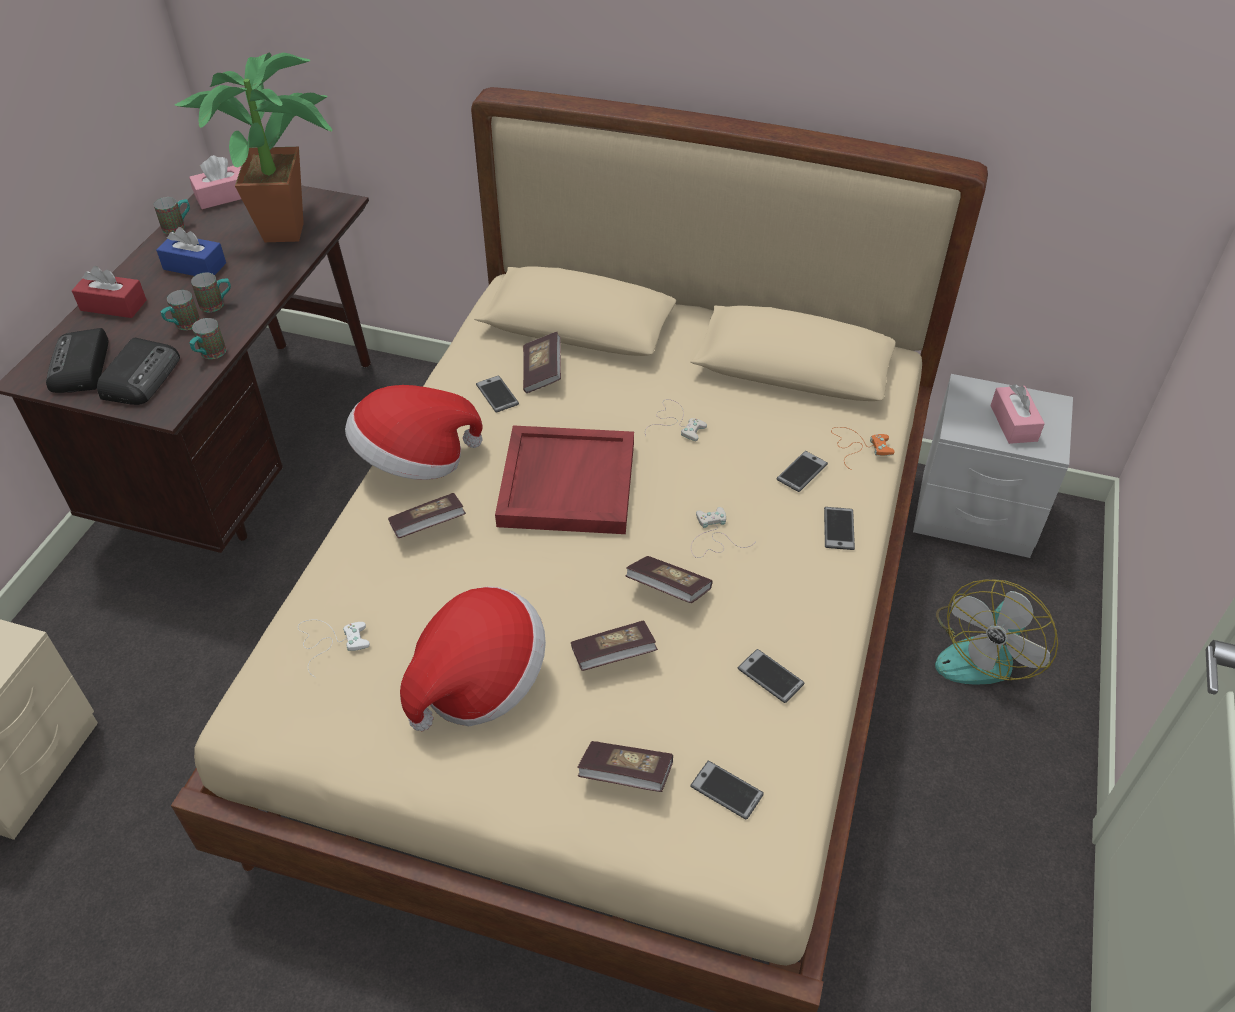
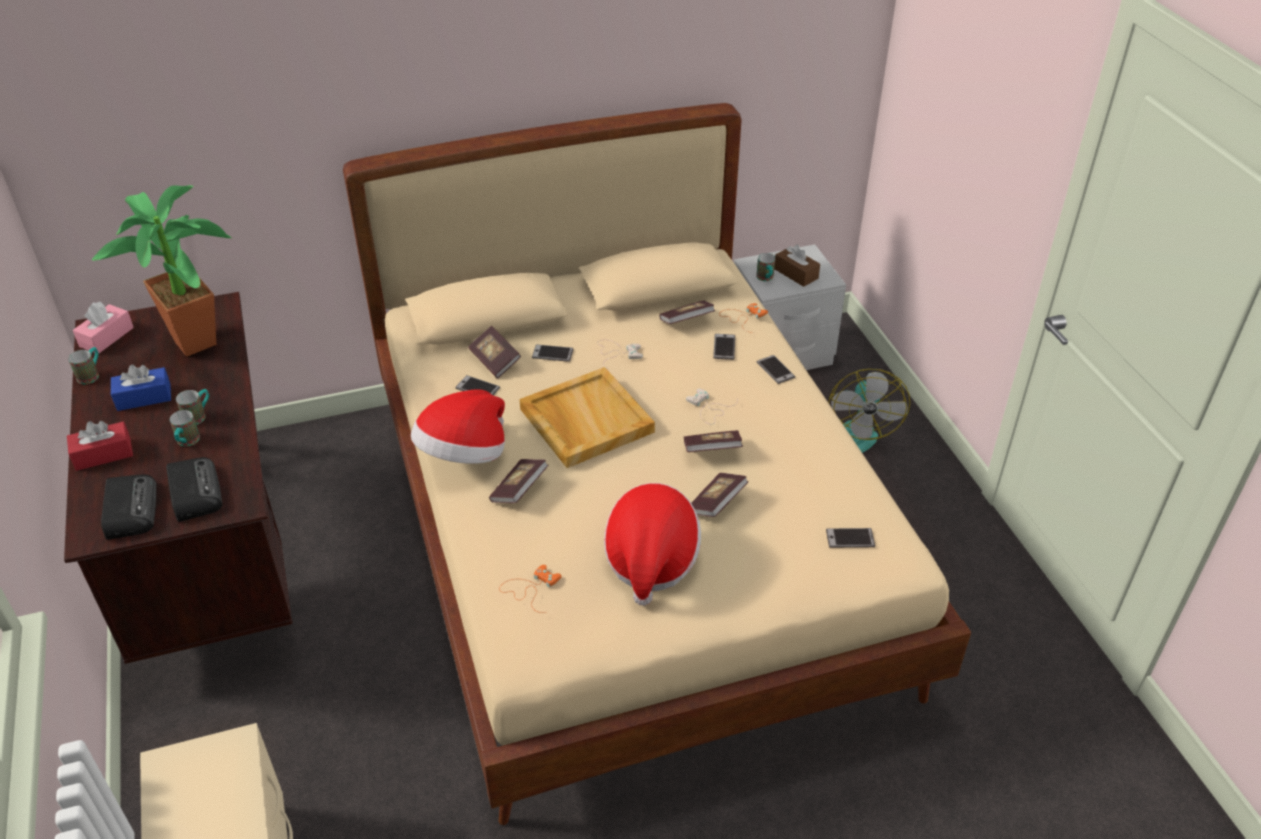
camera: 35 degrees left, 5 degrees down
(81, 367) = (130, 509): radio -> radio turned 150 degrees counterclockwise
(209, 355) = (235, 452): mug -> mug (766, 278)
(330, 641) = (530, 588): white game controller -> orange game controller
(566, 483) = (585, 420): red tray -> beige tray
(625, 775) = (788, 562): book -> book (686, 321)
(770, 676) = (816, 467): phone -> phone (552, 354)
(1013, 423) = (796, 273): pink tissue box -> brown tissue box

